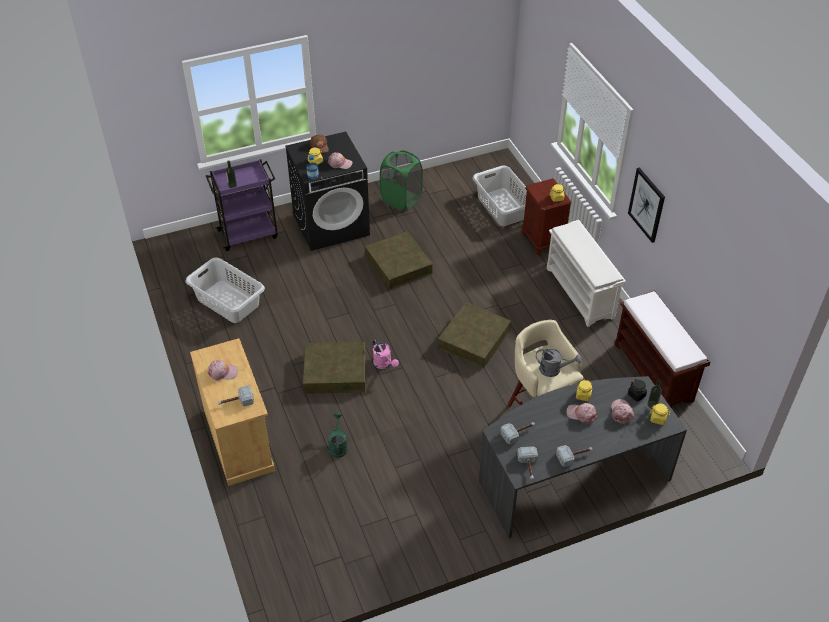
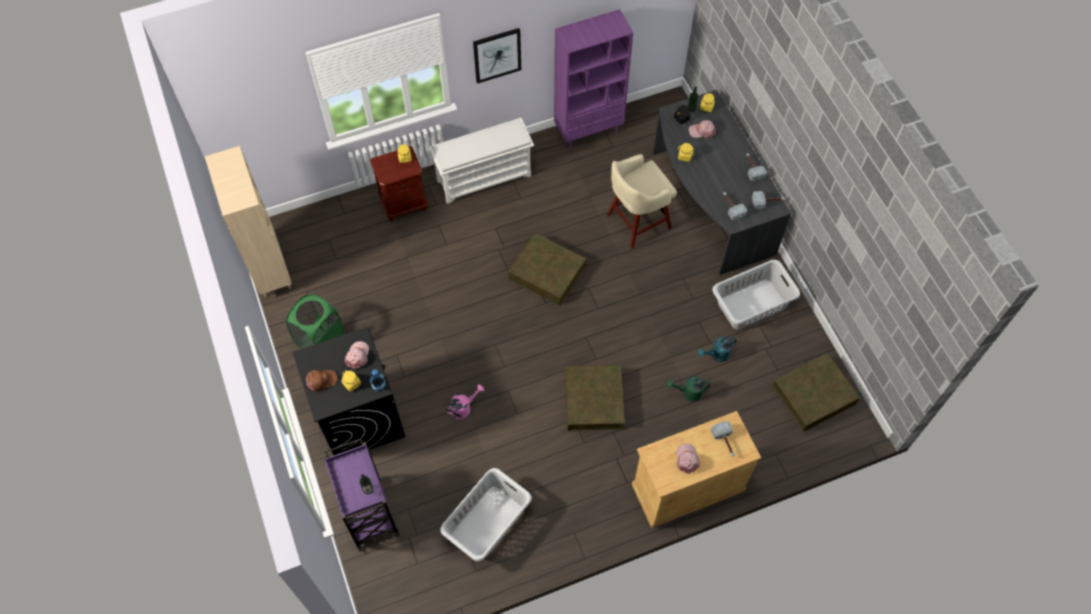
camera: 90 degrees left, 15 degrees up
(380, 472) = (716, 355): none -> turquoise watering can
(384, 364) = (582, 354): pink watering can -> pink watering can (464, 408)
(398, 265) = (434, 342): brown storage box -> brown storage box (814, 395)
(467, 168) = (269, 270): none -> beige bookcase
(502, 207) = (346, 237): grey laundry basket -> grey laundry basket (752, 305)
(554, 370) = (648, 179): grey watering can -> none
(581, 414) = (706, 159): pink cap -> none
(654, 373) = (588, 131): brown bench -> purple bookcase

